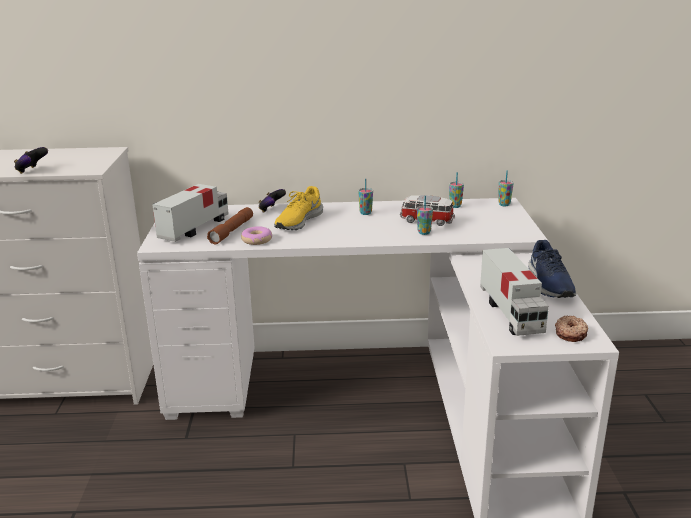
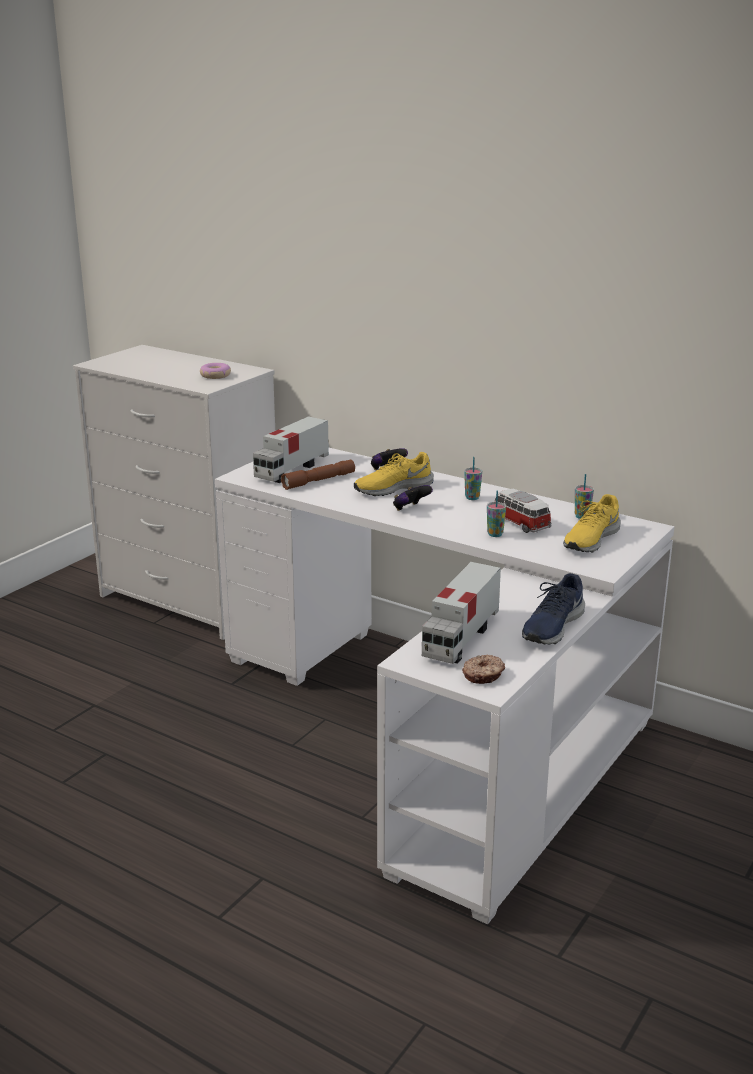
camera: 35 degrees right, 0 degrees up
(32, 171) = (163, 377): game controller -> game controller (410, 509)
(195, 228) = (291, 469): toy truck -> toy truck turned 150 degrees clockwise
(257, 240) = (326, 496): donut -> donut (215, 375)
(486, 219) = (590, 539): none -> yellow shoe
(504, 204) = (642, 530): cup -> none

